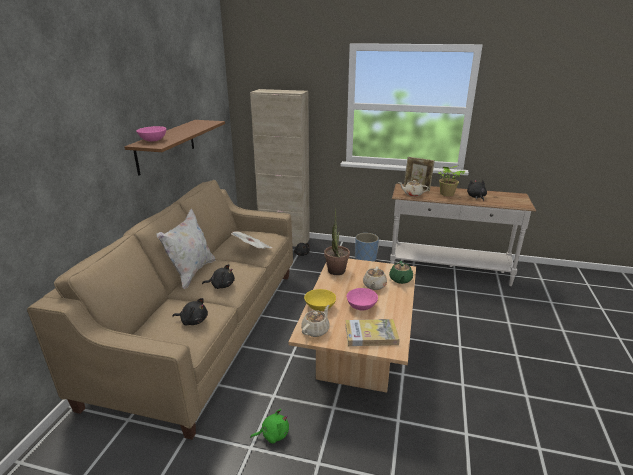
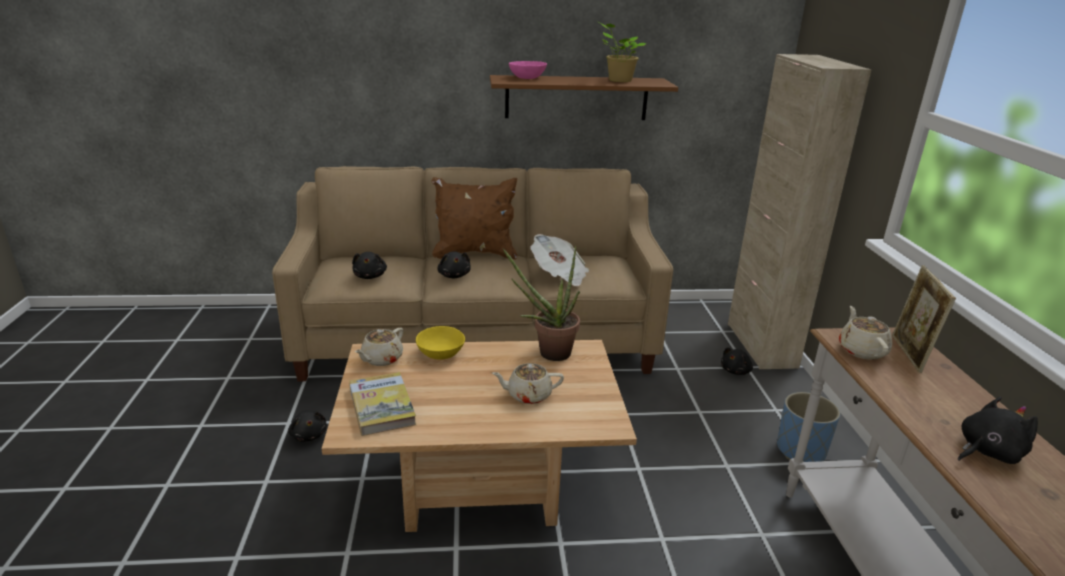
camera: 70 degrees right, 0 degrees up
(191, 273) = (474, 254): white pillow -> brown pillow
(273, 434) = (309, 435): green plush toy -> black plush toy
(316, 330) = (381, 359): beige teapot -> beige teapot turned 105 degrees clockwise
(362, 306) = (458, 389): pink bowl -> none
(400, 279) = (567, 422): green teapot -> none
(446, 194) = (935, 399): potted plant -> potted plant (618, 80)

